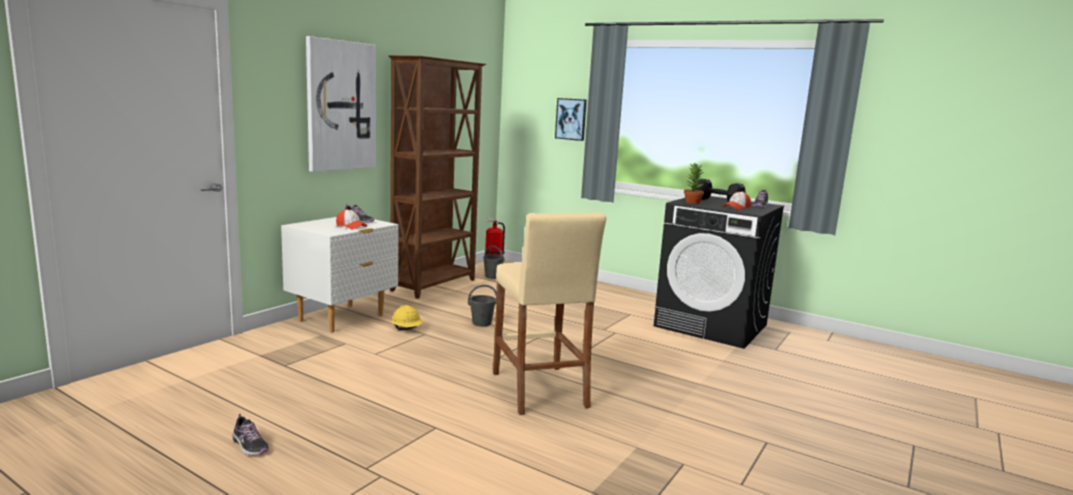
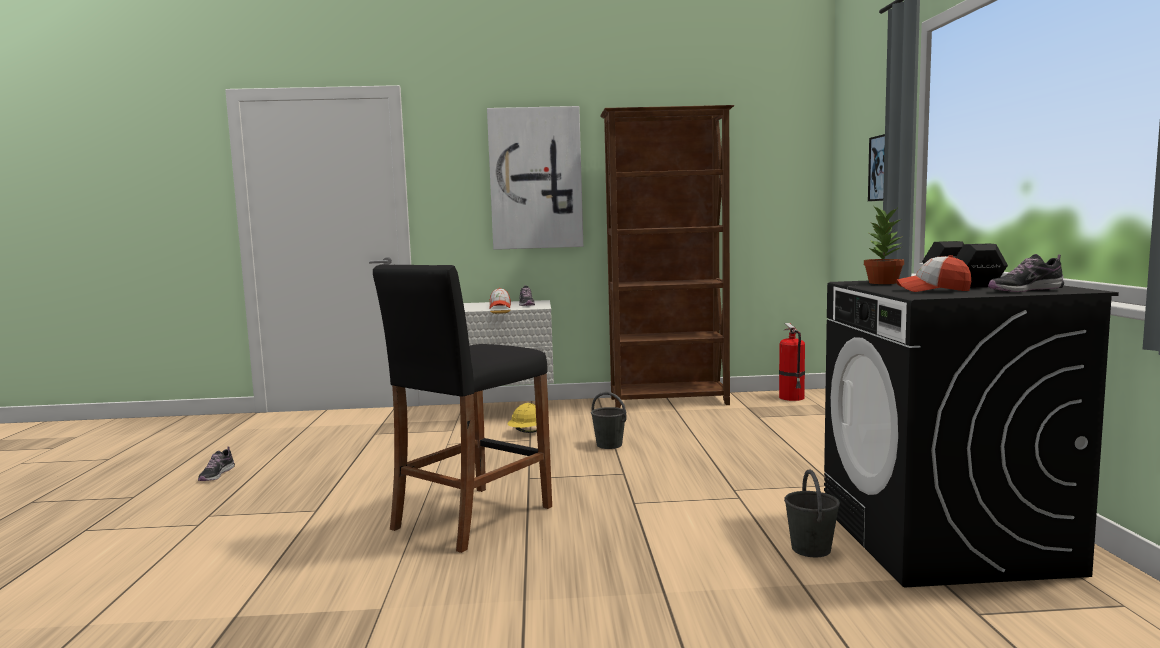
camera: 55 degrees right, 5 degrees down
(493, 277) = (763, 406): grey bucket -> grey bucket (811, 549)
(539, 390) = (472, 518): beige stool -> black stool

